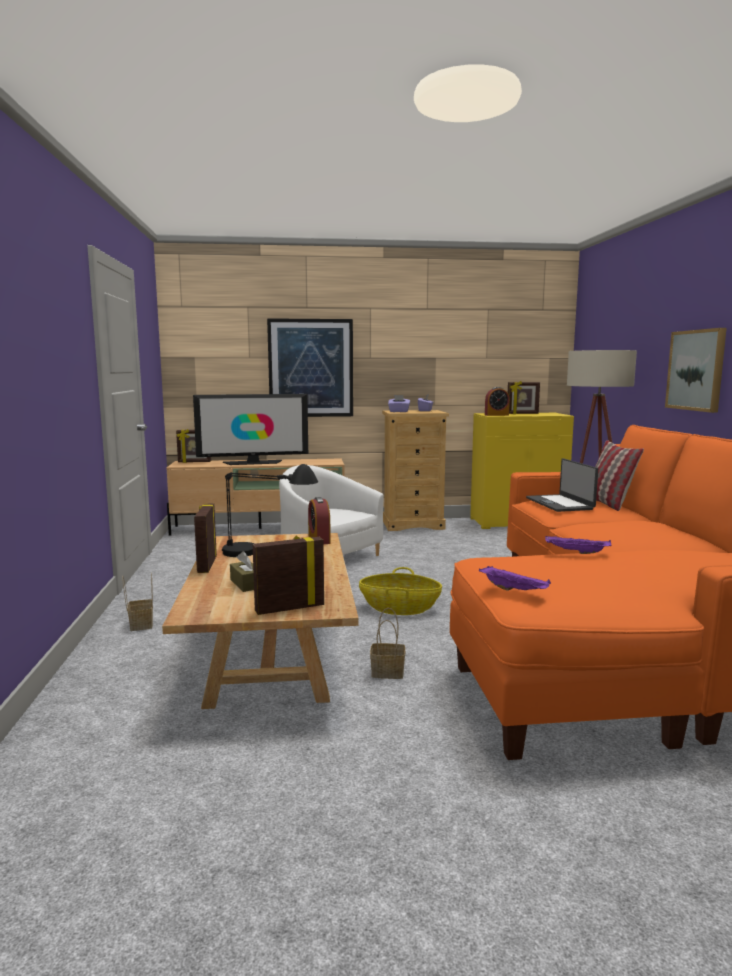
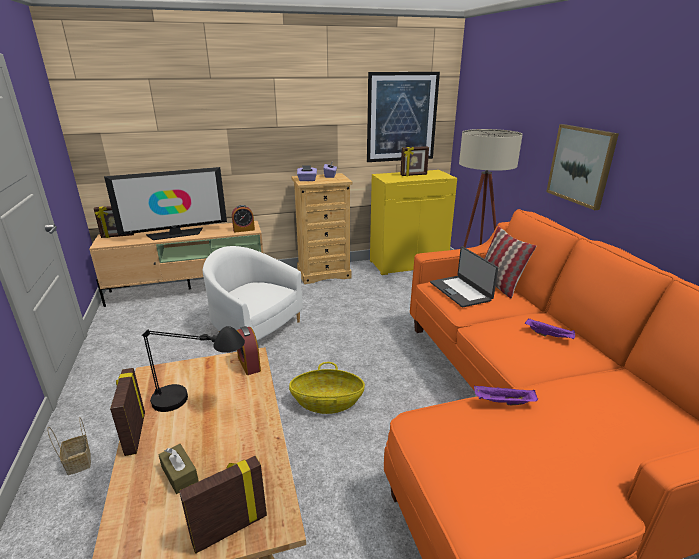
camera: 10 degrees left, 15 degrees up
(311, 368) = (221, 139): picture -> picture (402, 117)
(386, 672) = (327, 513): basket -> none
(496, 415) = (393, 179): alarm clock -> alarm clock (244, 230)
(514, 590) = (466, 502): purple tray -> purple tray (549, 335)

